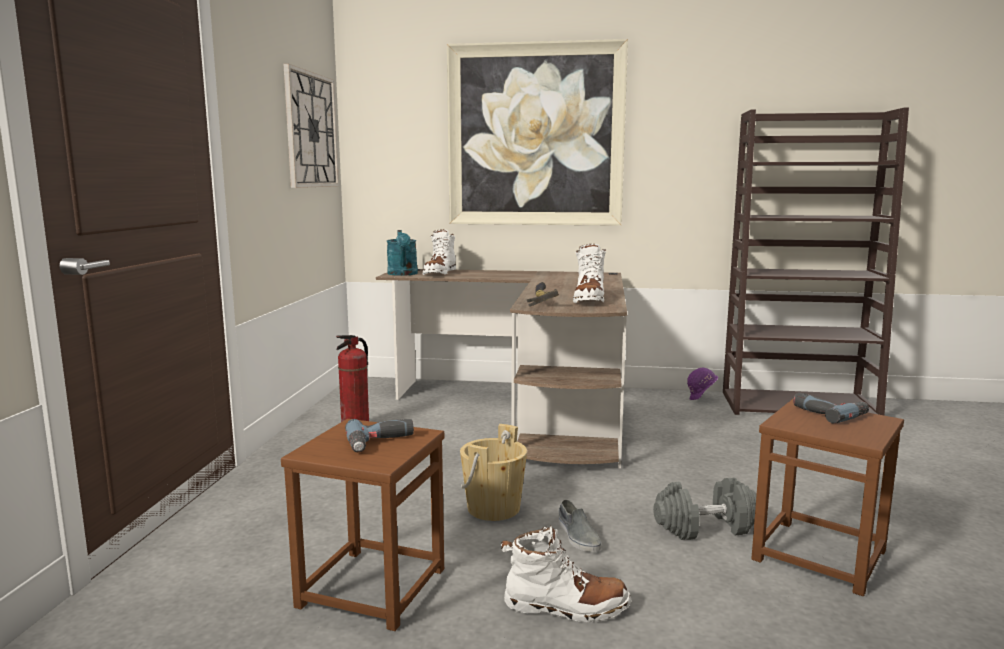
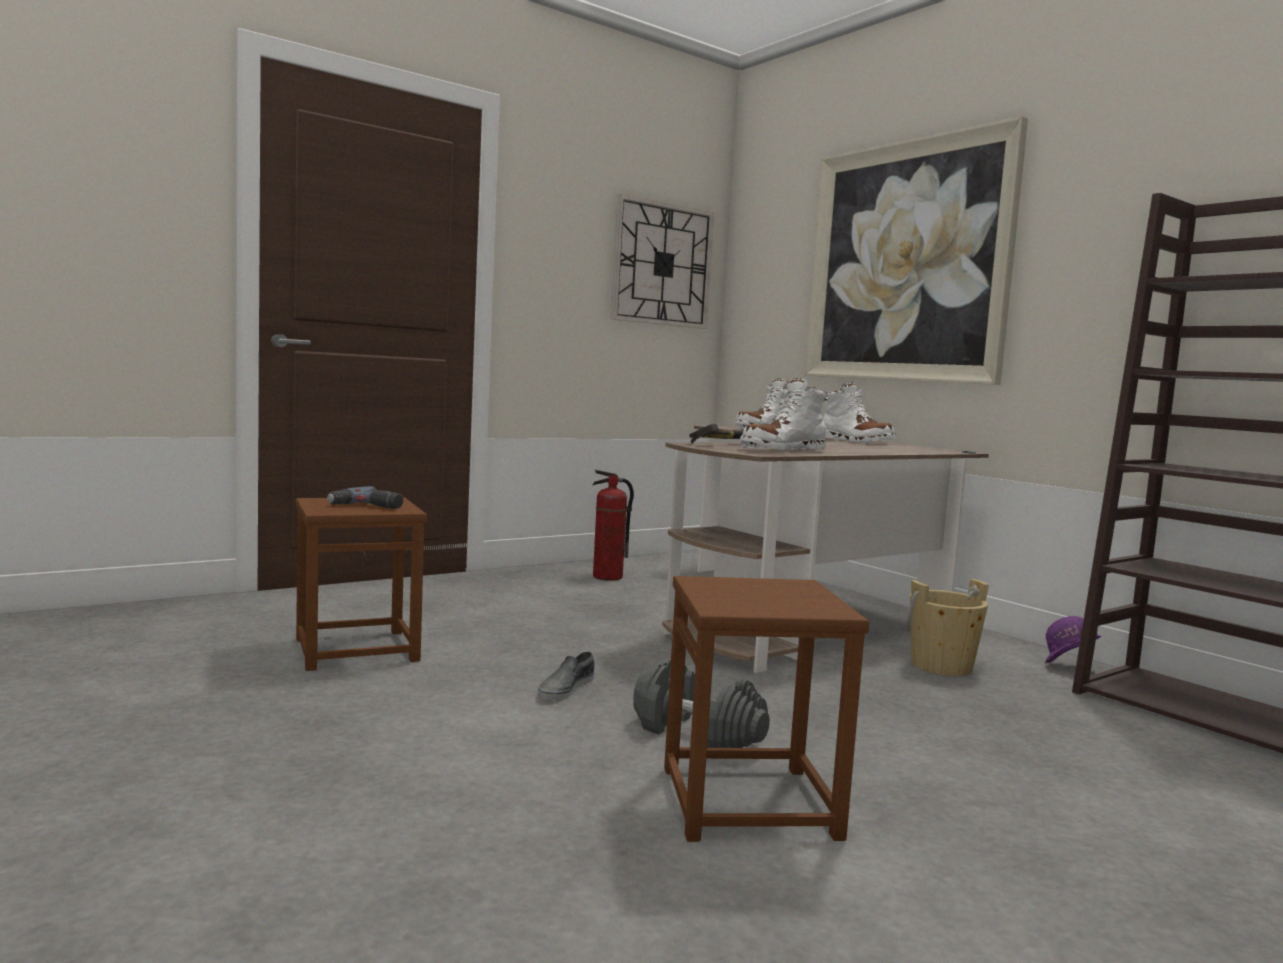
camera: 45 degrees right, 5 degrees down
(403, 274) = (729, 427): turquoise watering can -> none
(493, 508) = (556, 650): beige bucket -> beige bucket (941, 666)
(566, 607) = (426, 712): white boot -> white boot (855, 441)
(829, 412) = (795, 592): power drill -> none

